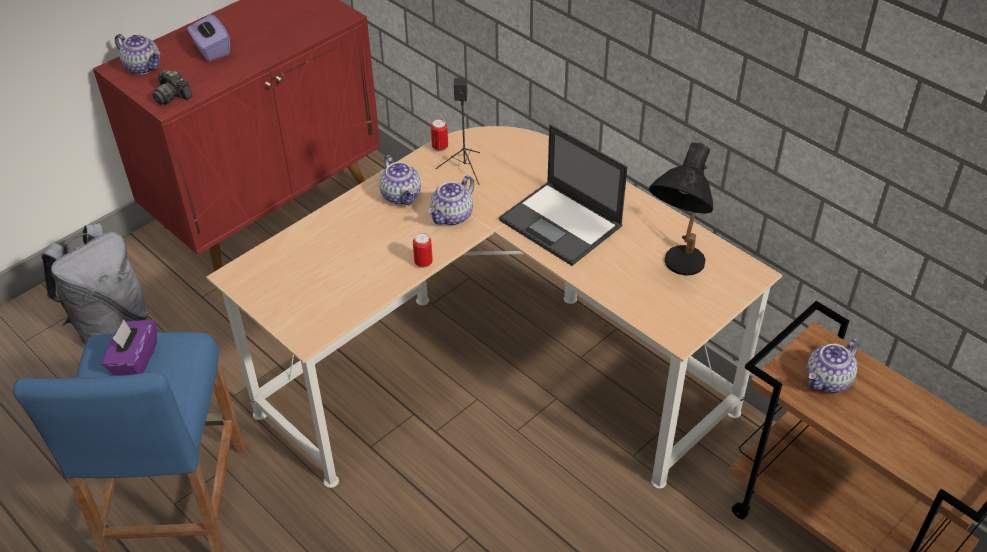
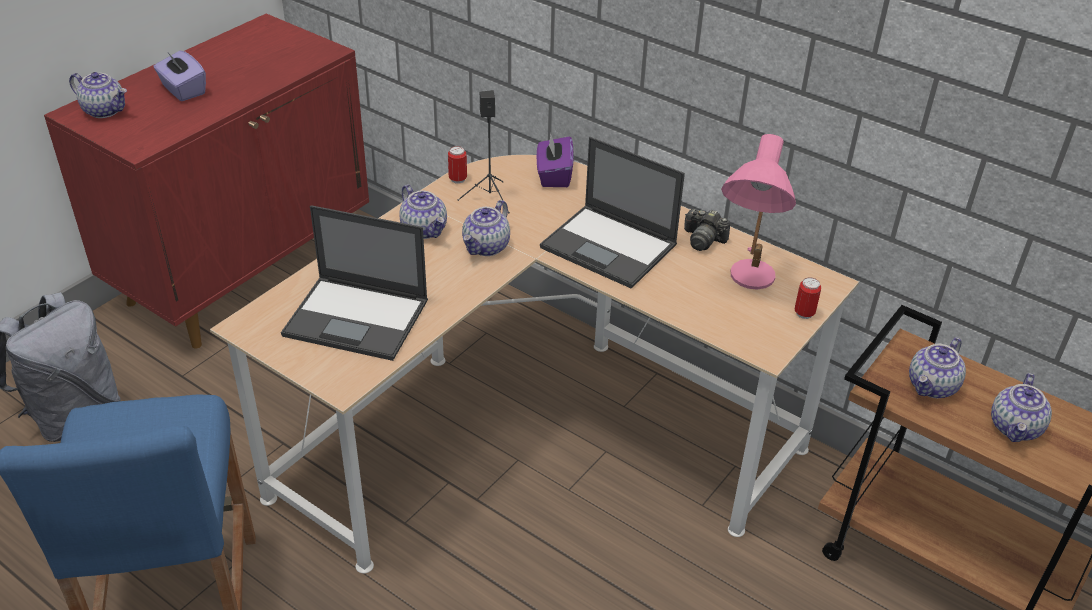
camera: 10 degrees left, 5 degrees down
(134, 359) = (132, 430): purple tissue box -> purple tissue box (554, 175)
(172, 96) = (144, 138): camera -> camera (703, 240)
(330, 276) = (358, 318): none -> laptop
(423, 263) = (464, 297): can -> can (804, 313)
(676, 270) = (746, 284): black table lamp -> pink table lamp
(895, 427) = (1015, 428): none -> teapot

